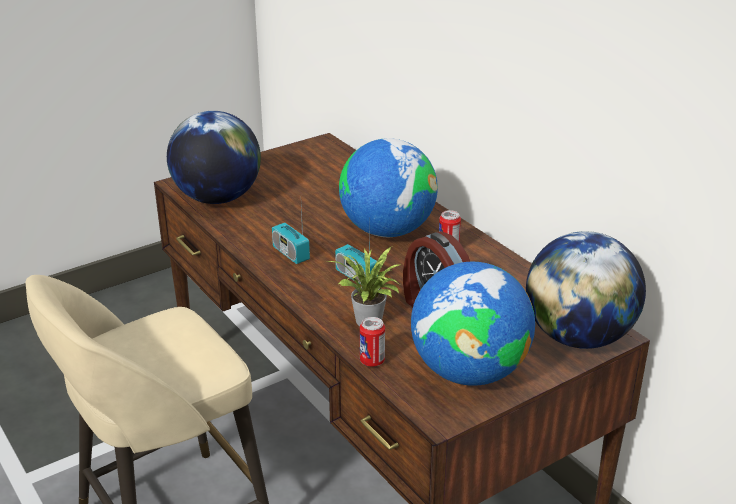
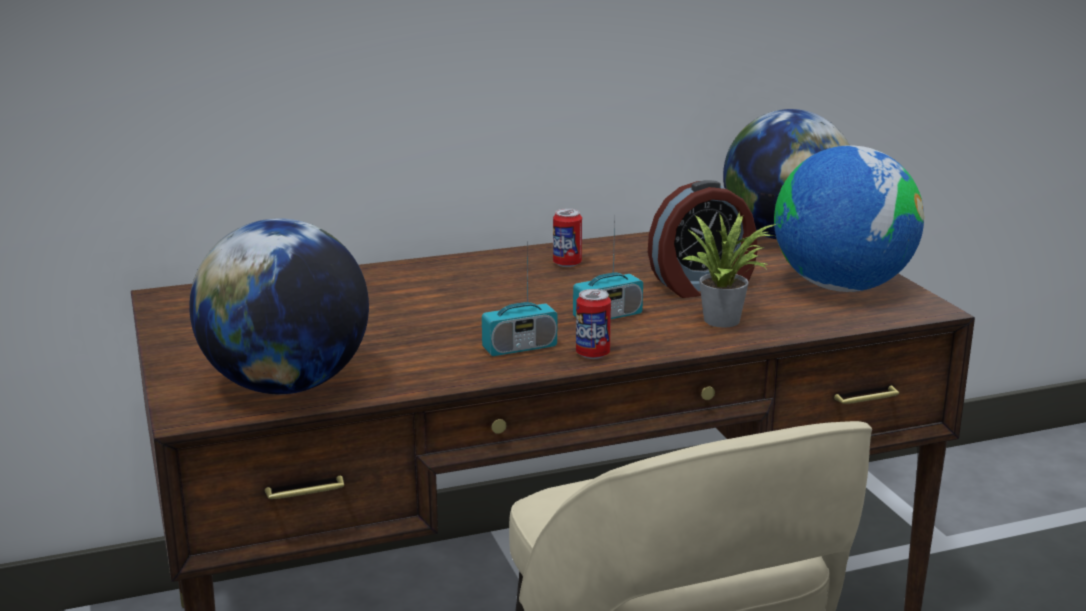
camera: 75 degrees left, 10 degrees down
(372, 361) = (812, 327): can -> can (592, 354)
(387, 230) = (495, 287): globe -> none

